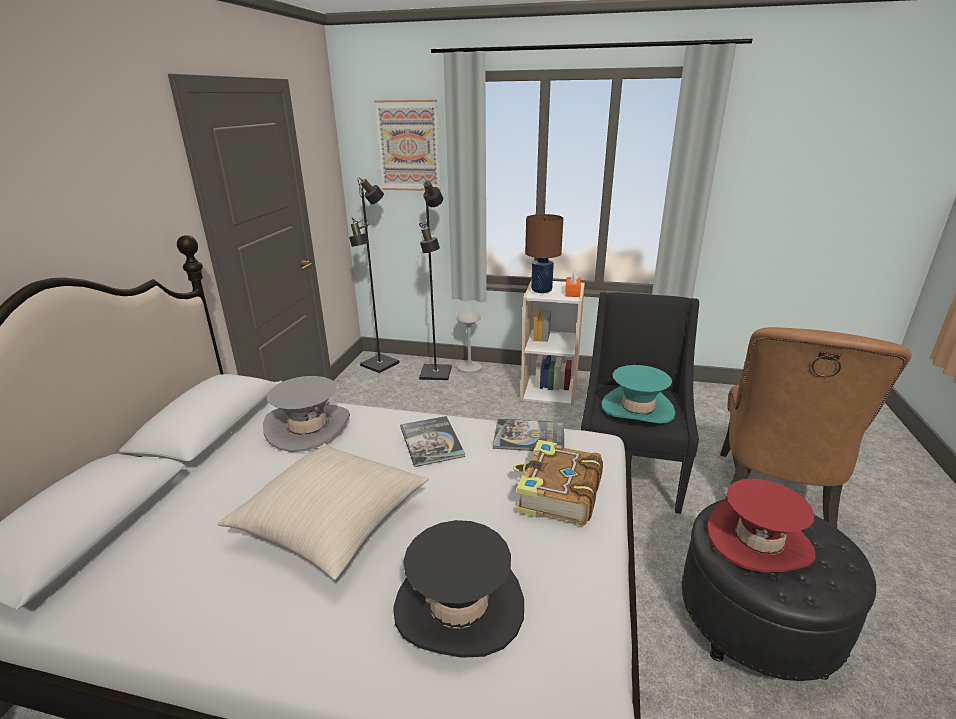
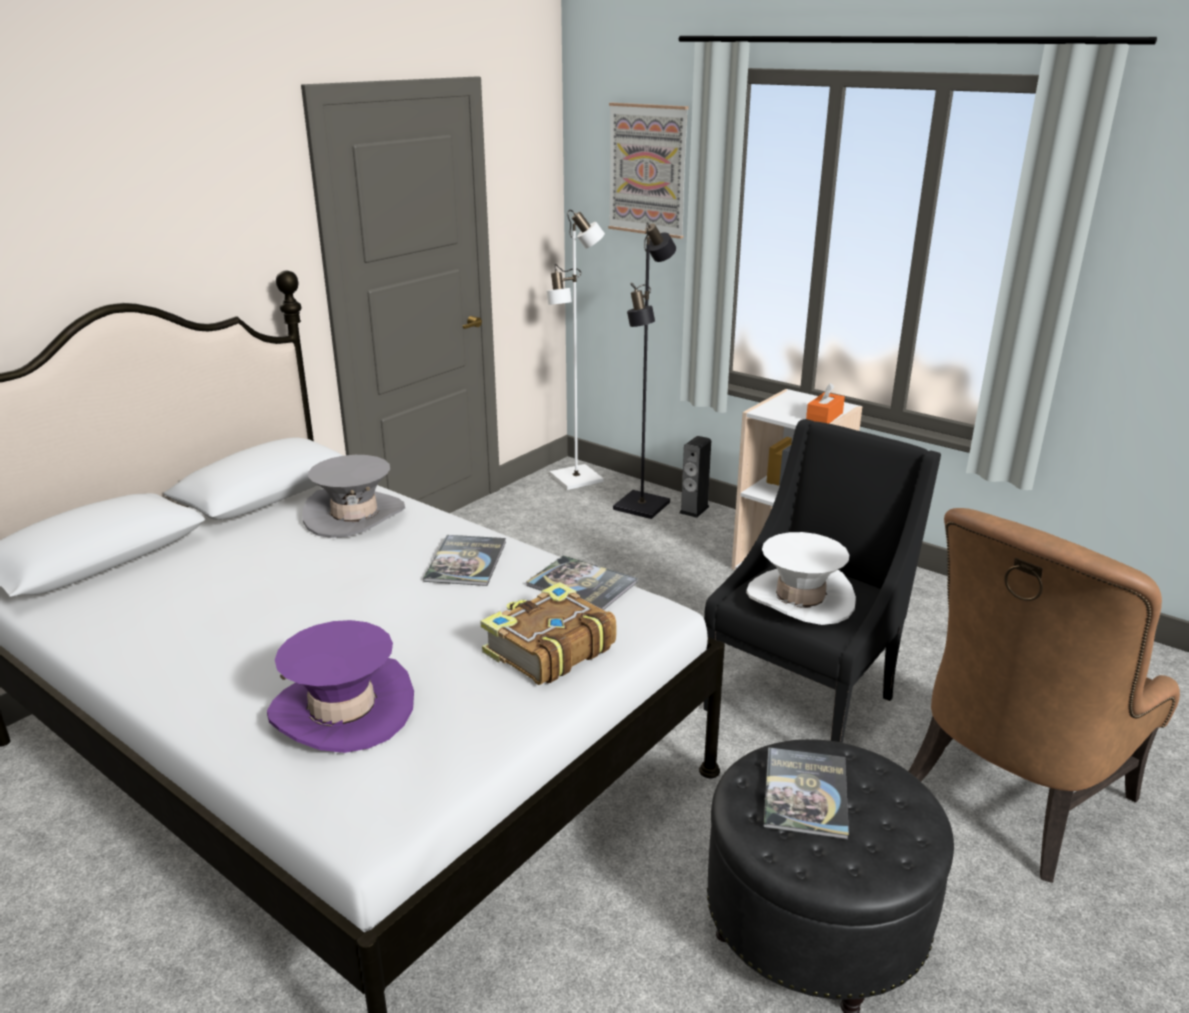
camera: 25 degrees right, 0 degrees up
(332, 522) = (299, 609): beige pillow -> none
(379, 364) = (576, 478): black floor lamp -> white floor lamp
(459, 605) = (342, 709): black hat -> purple hat
(469, 368) = (694, 510): grey table lamp -> speaker
(541, 291) = (778, 408): brown table lamp -> none
(637, 408) = (800, 598): turquoise hat -> white hat
(758, 541) = (805, 793): red hat -> book

